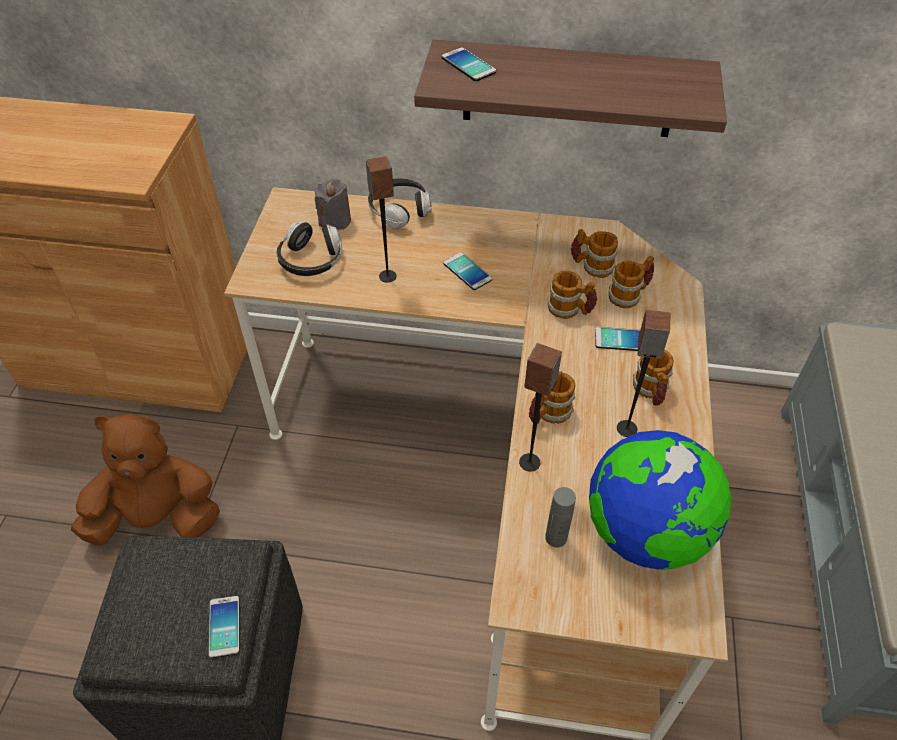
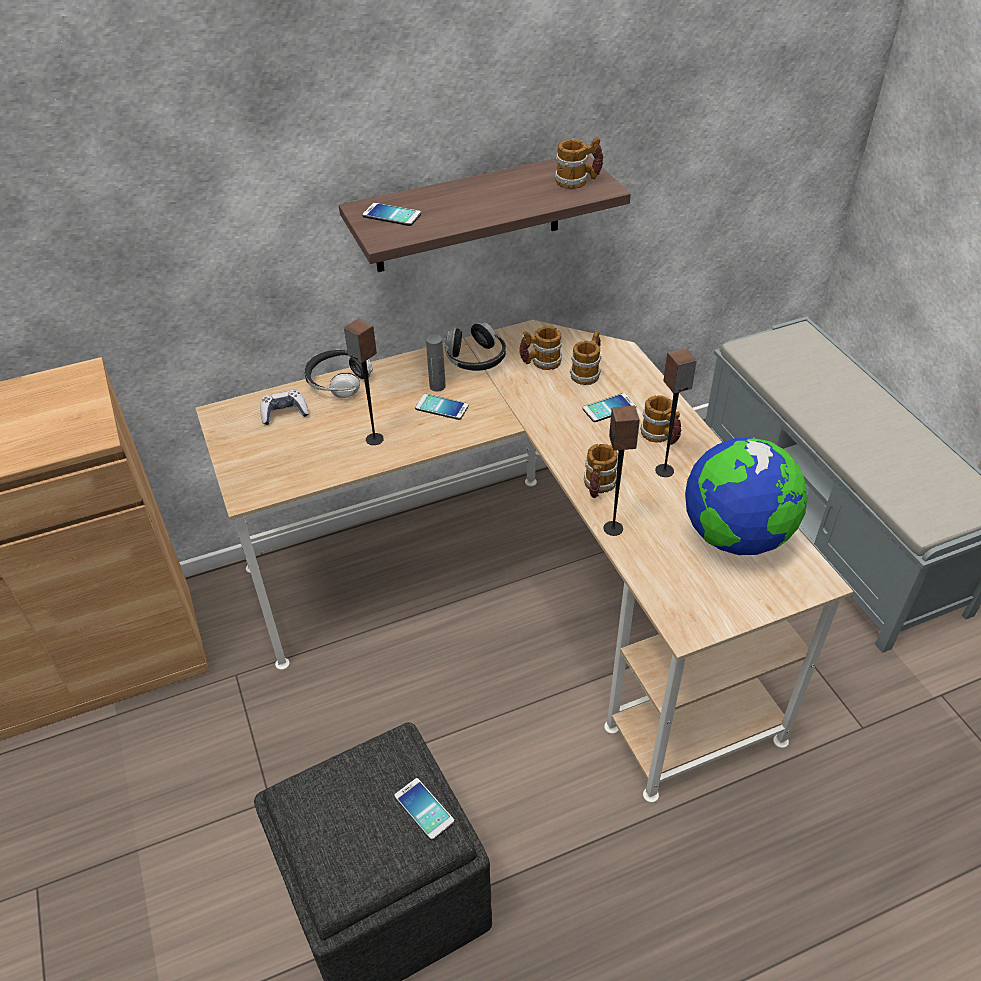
camera: 30 degrees left, 5 degrees down
(158, 518) = (217, 799): brown plush toy -> none
(311, 260) = (291, 455): headphones -> headphones (475, 359)
(335, 221) = (284, 413): grey candle -> game controller
(556, 537) = (676, 571): grey bottle -> grey bottle (437, 386)
(570, 310) = (551, 403): mug -> mug (578, 181)

